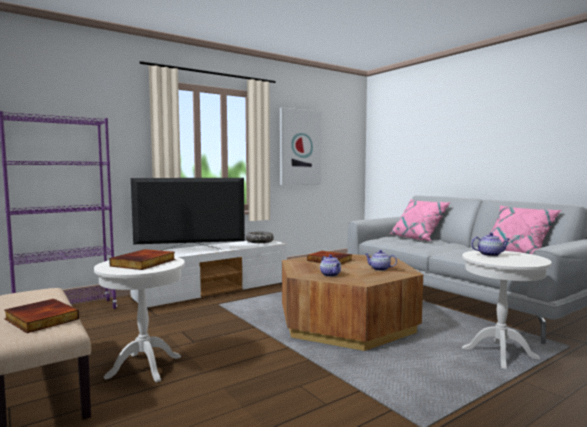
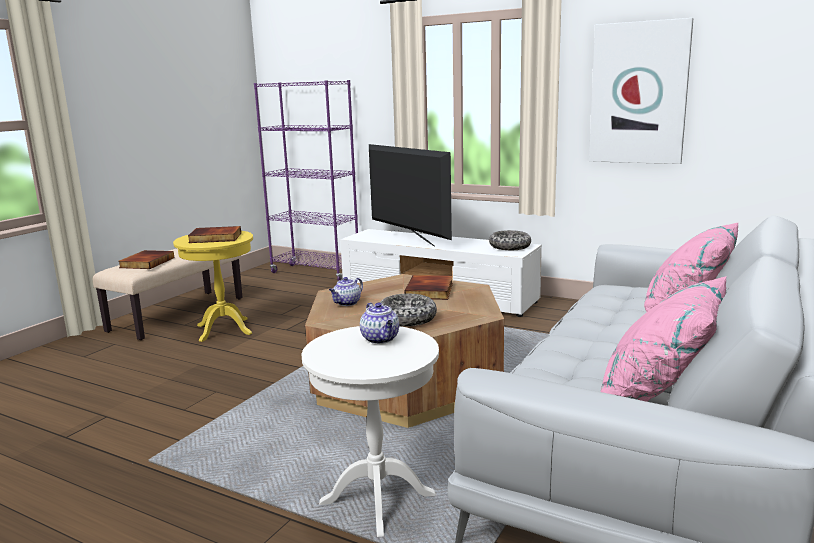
camera: 65 degrees right, 10 degrees up
(144, 367) = (224, 329): white side table -> yellow side table
(379, 269) = (407, 319): teapot -> bowl

